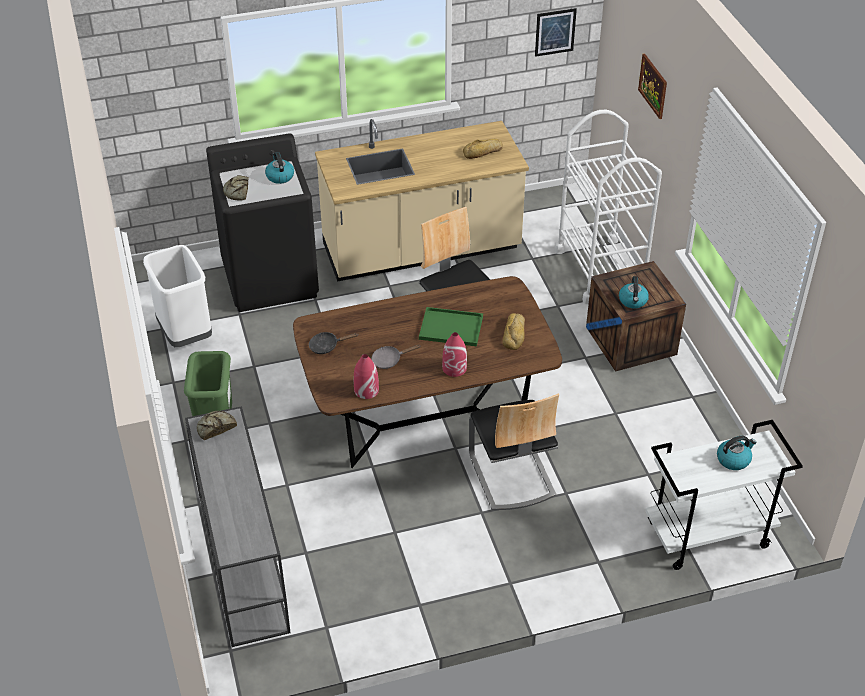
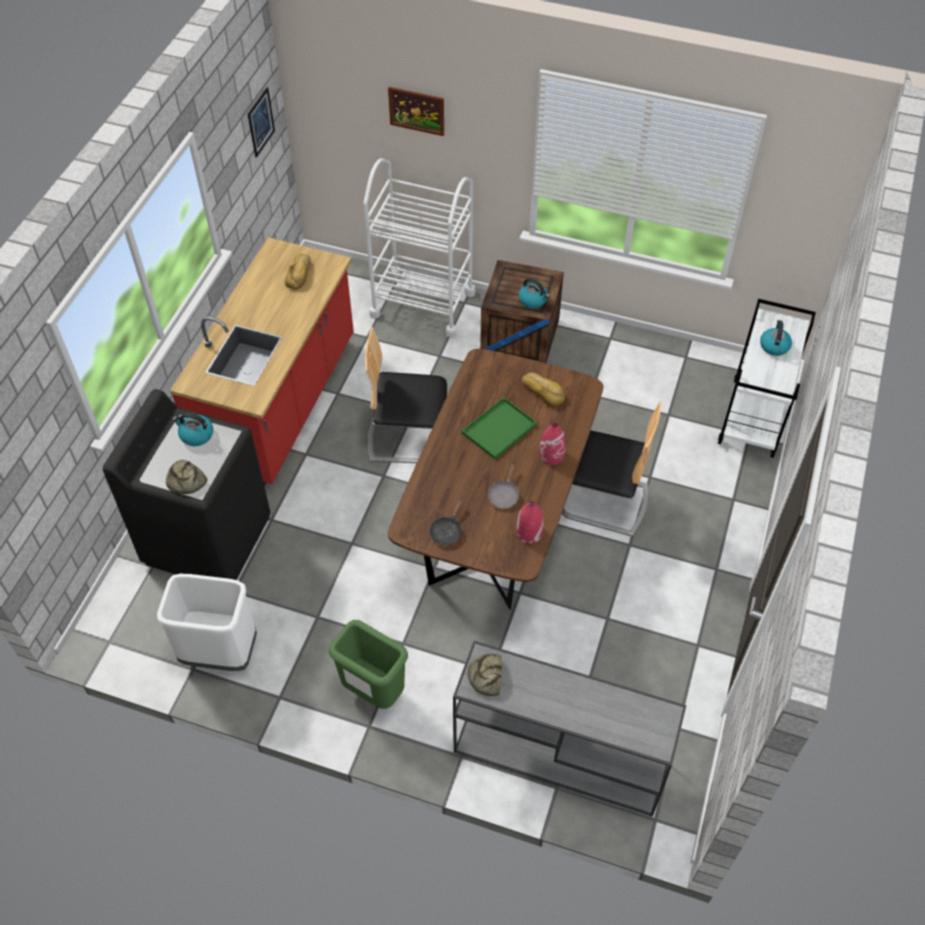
camera: 55 degrees left, 10 degrees up
(421, 249) = (281, 404): beige counter -> red counter

